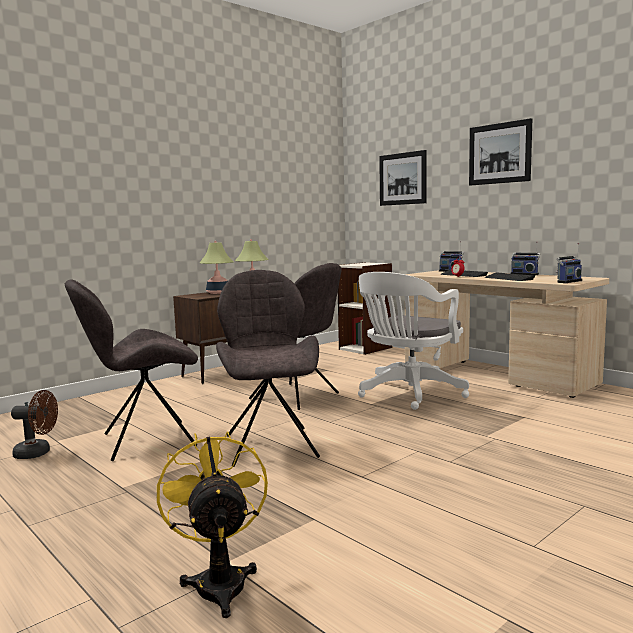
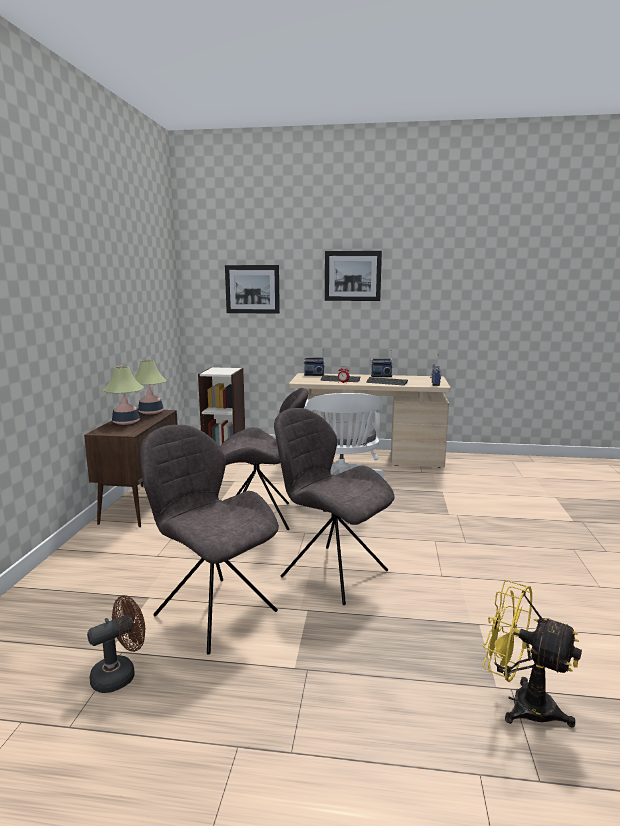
camera: 40 degrees left, 5 degrees up
(144, 441) = (213, 611): grey chair -> grey chair turned 105 degrees clockwise

